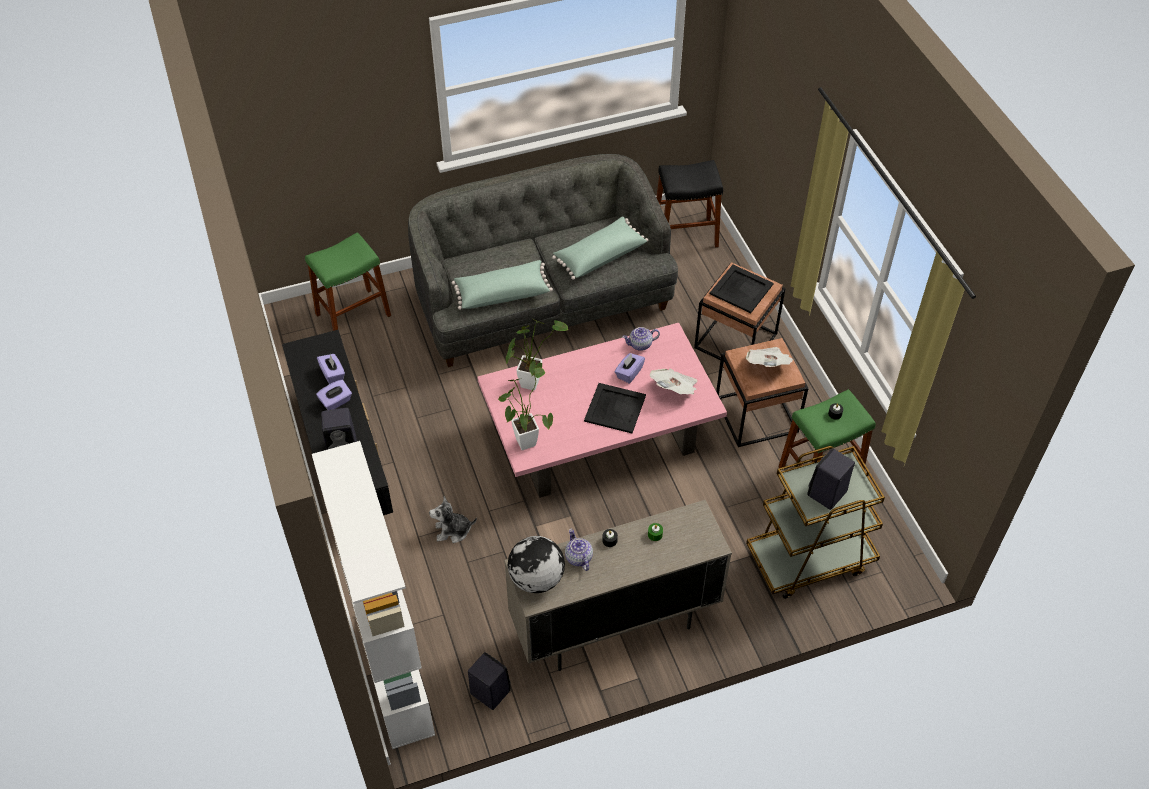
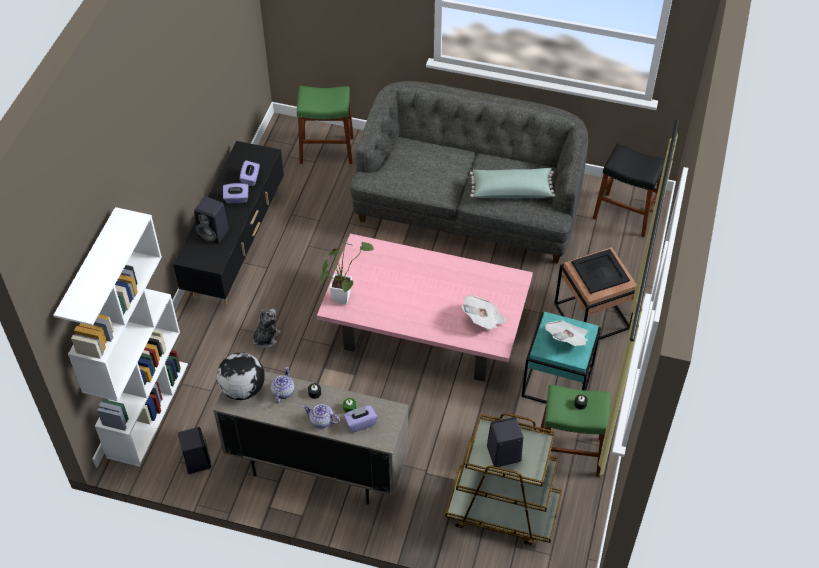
camera: 35 degrees right, 0 degrees up
(453, 531) = (266, 338): plush toy -> plush toy turned 90 degrees clockwise
(502, 293) = (415, 181): green pillow -> none
(531, 380) = (385, 256): potted plant -> none
(615, 409) = (426, 310): black tray -> none
(629, 373) = (460, 289): purple tissue box -> purple tissue box (360, 423)
(640, 345) = (487, 273): teapot -> teapot (321, 421)
(757, 416) = (558, 382): brown side table -> turquoise side table

